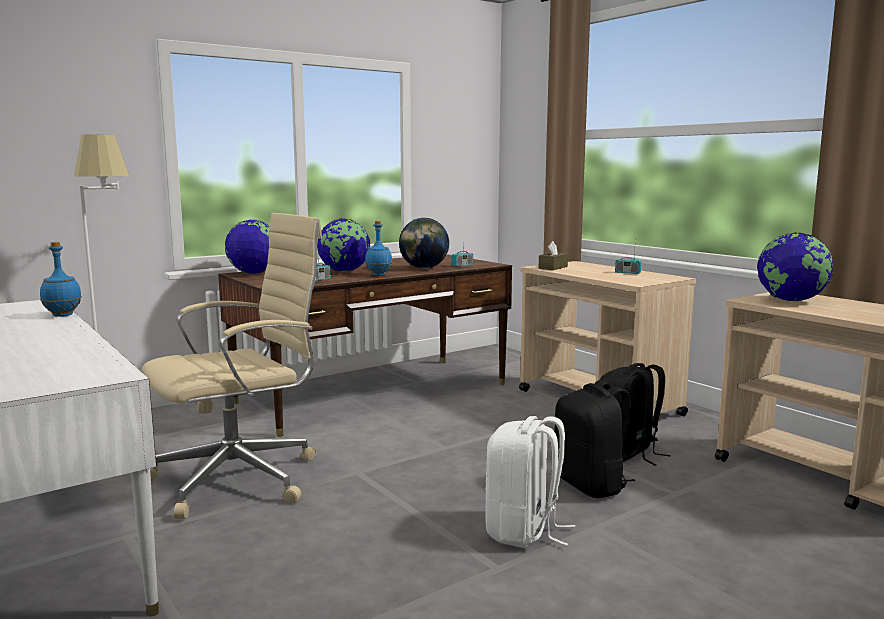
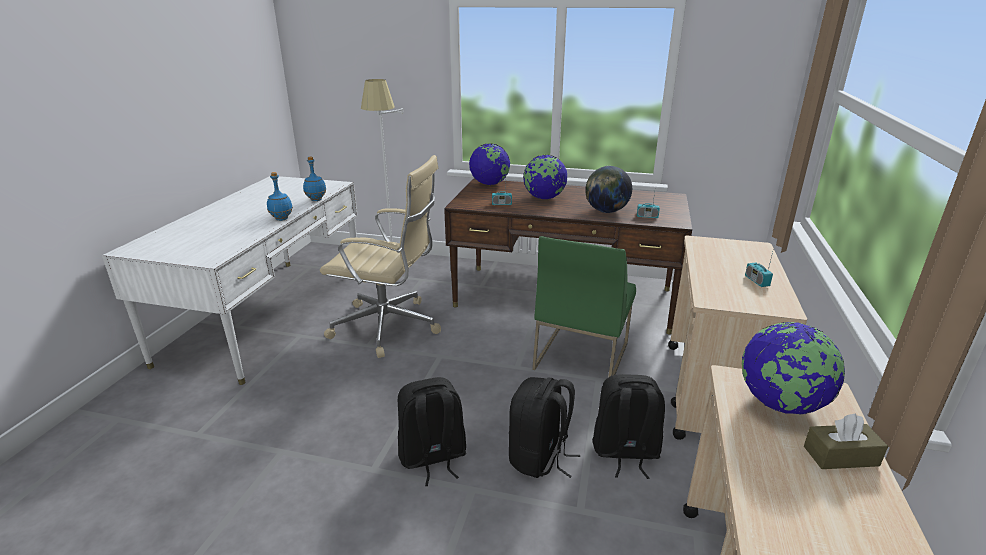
camera: 50 degrees right, 15 degrees up
(379, 275) = (551, 210): blue bottle -> blue bottle (282, 219)
(475, 420) = (580, 355): none -> green chair
(524, 531) = (432, 458): white backpack -> black backpack
(553, 267) = (709, 246): brown tissue box -> brown tissue box (840, 456)

